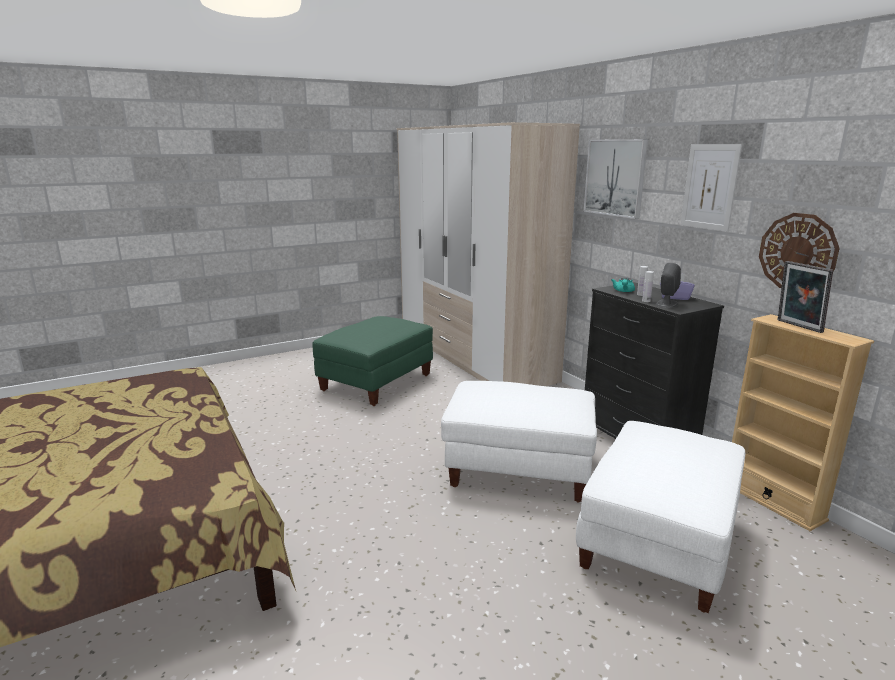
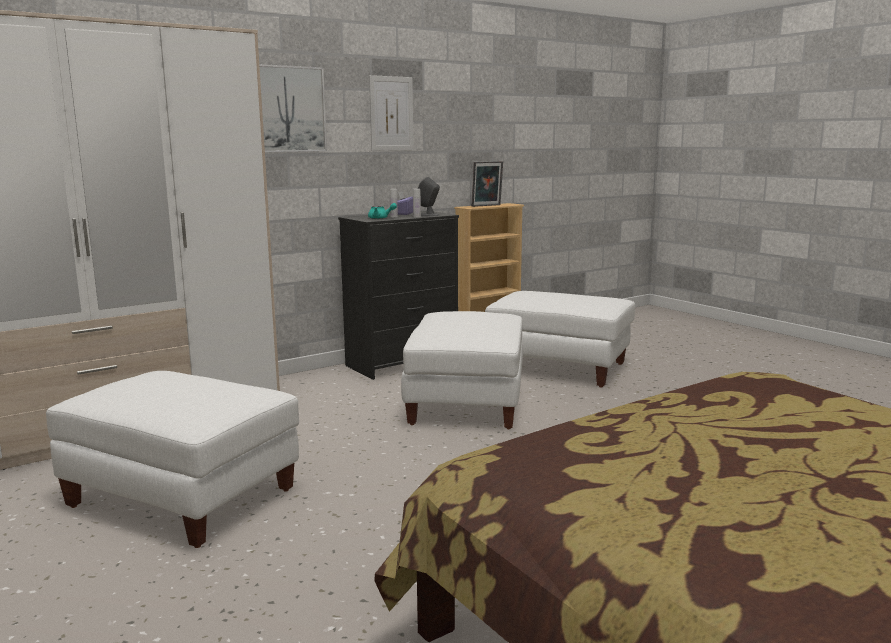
camera: 95 degrees left, 5 degrees down
(376, 383) = (182, 498): green ottoman -> white ottoman
(797, 252) = (461, 157): wall clock -> none

